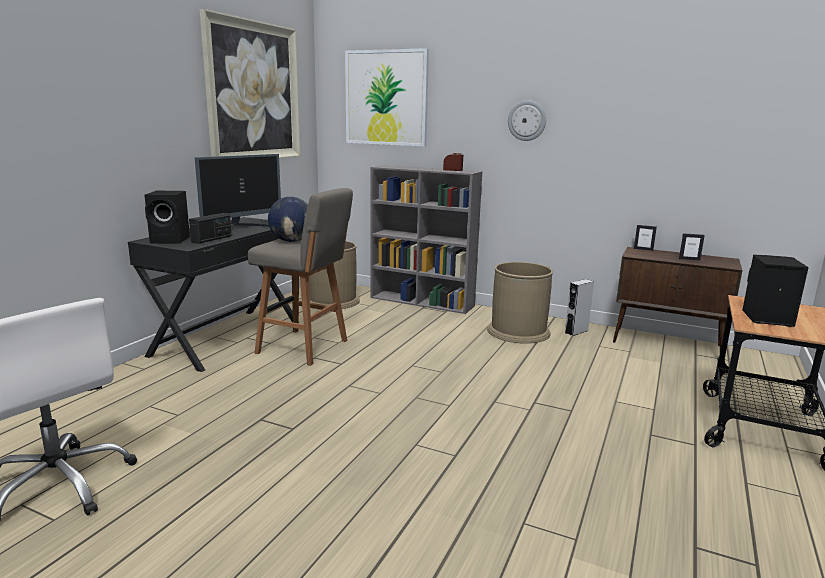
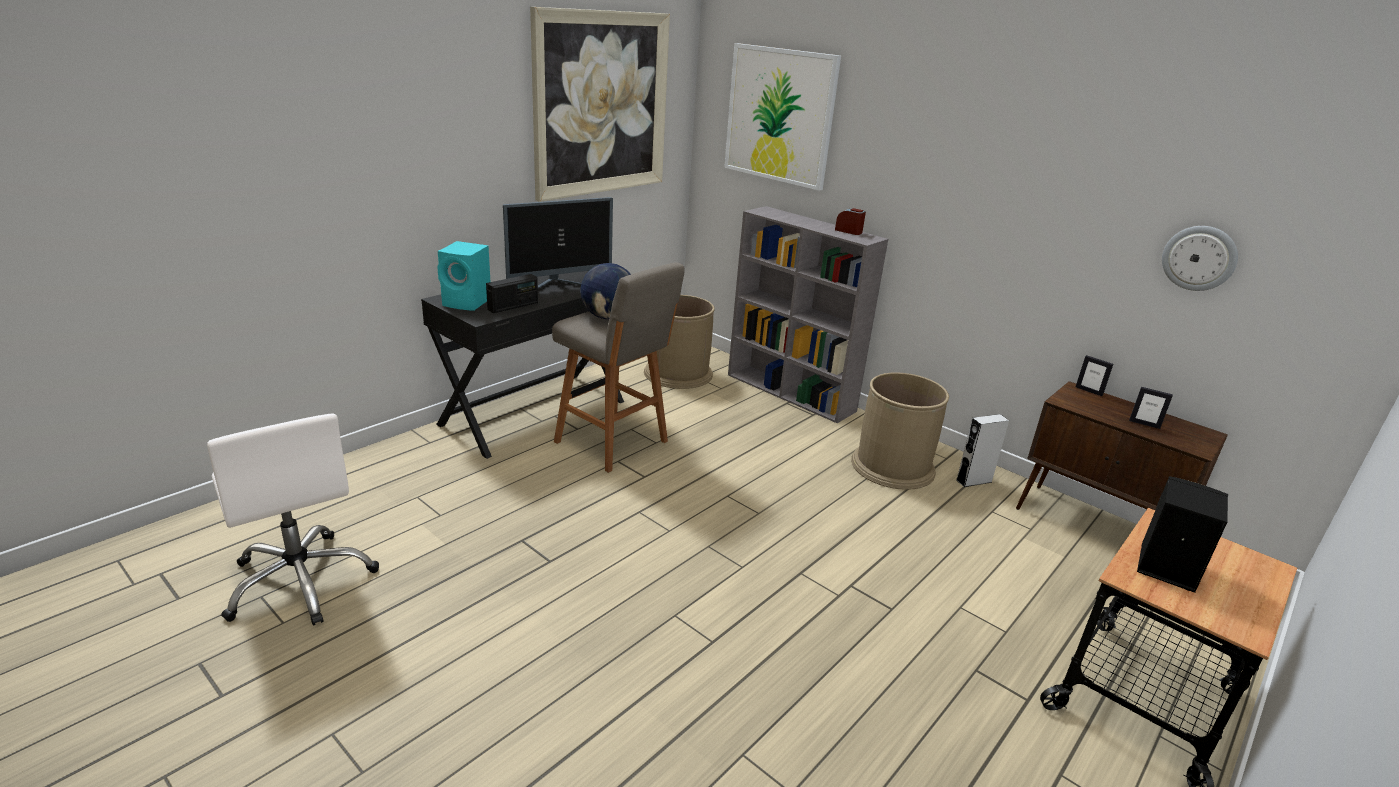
camera: 15 degrees right, 10 degrees up
(171, 240) = (468, 303): black speaker -> turquoise speaker
(527, 120) = (958, 179): wall clock -> wall clock (1199, 258)

